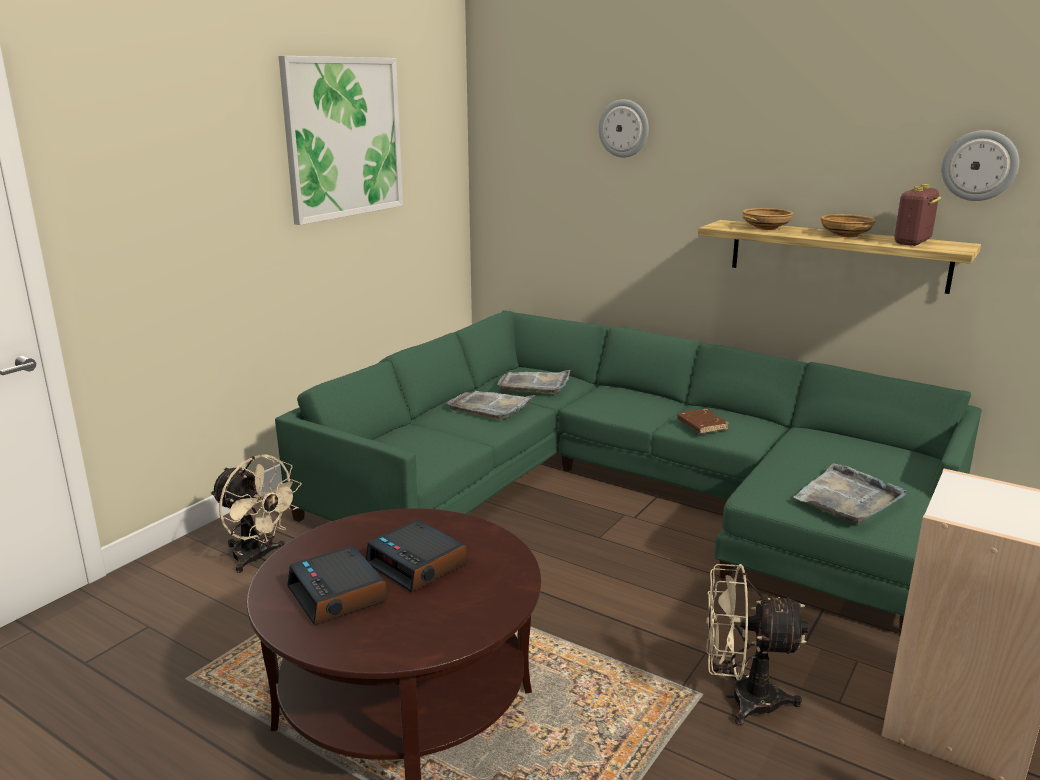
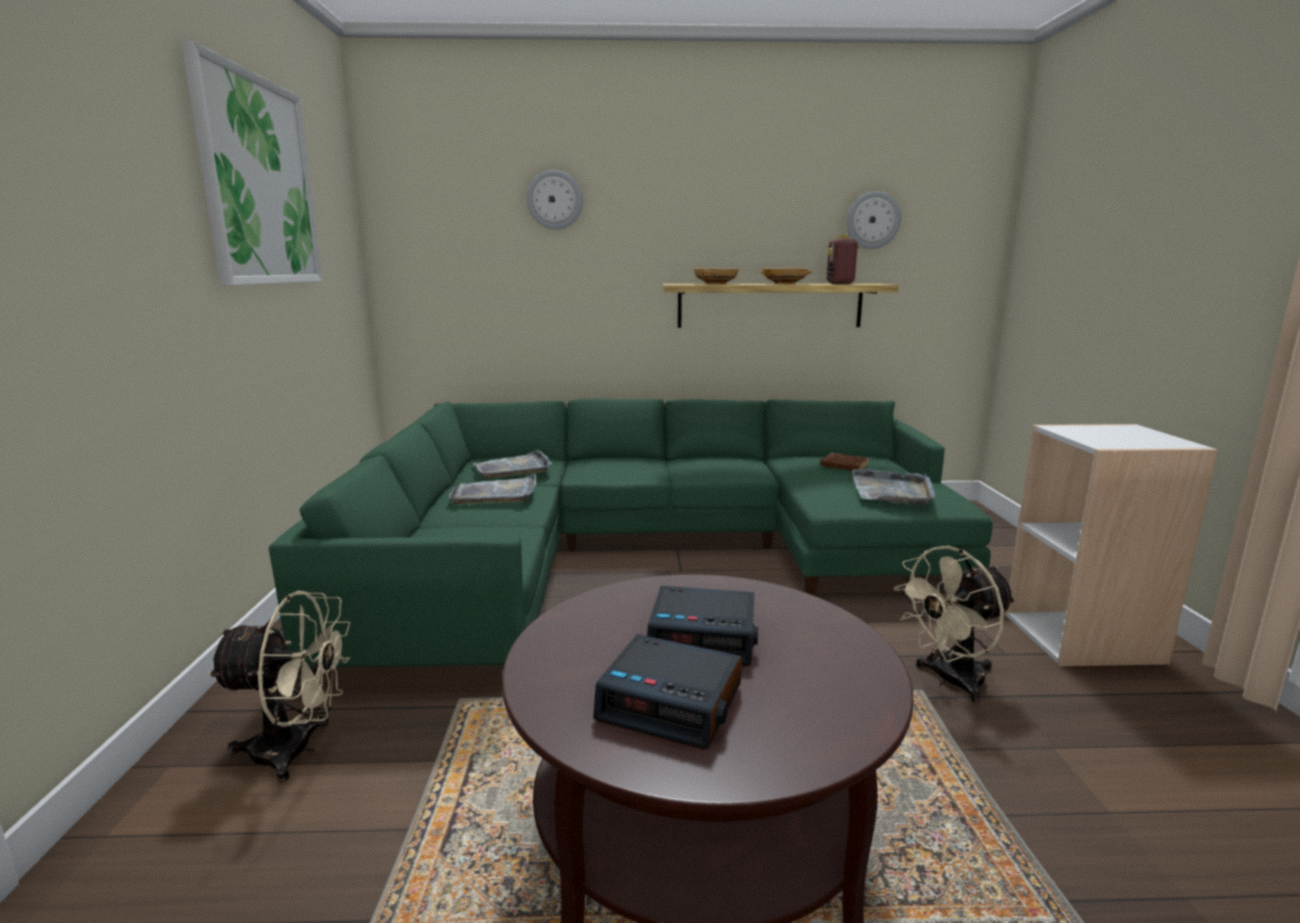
camera: 35 degrees left, 5 degrees down
(701, 425) = (708, 469): brown book -> brown book (843, 466)

